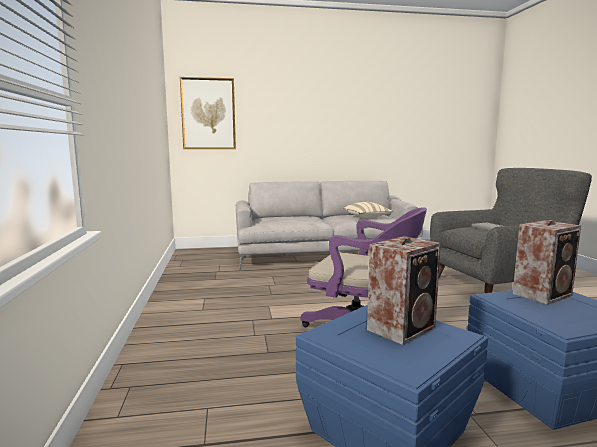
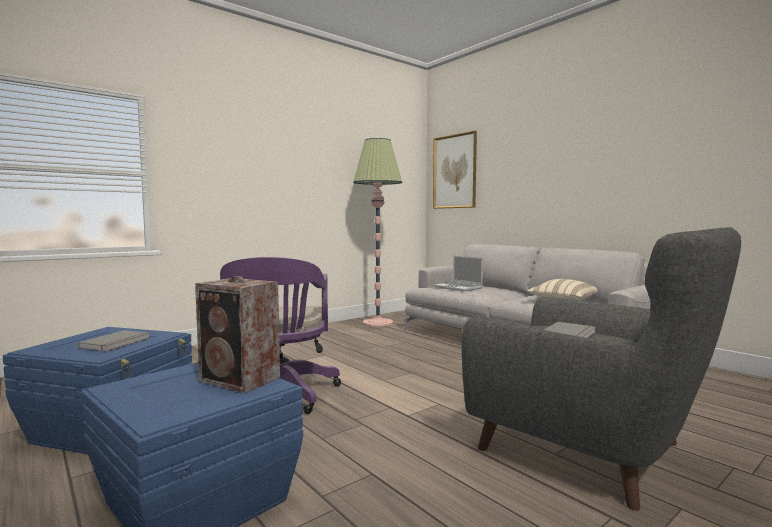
camera: 60 degrees right, 5 degrees down
(197, 271) = (378, 323): none -> floor lamp
(282, 220) = (459, 288): none -> laptop
(403, 328) = (117, 343): speaker -> grey book

